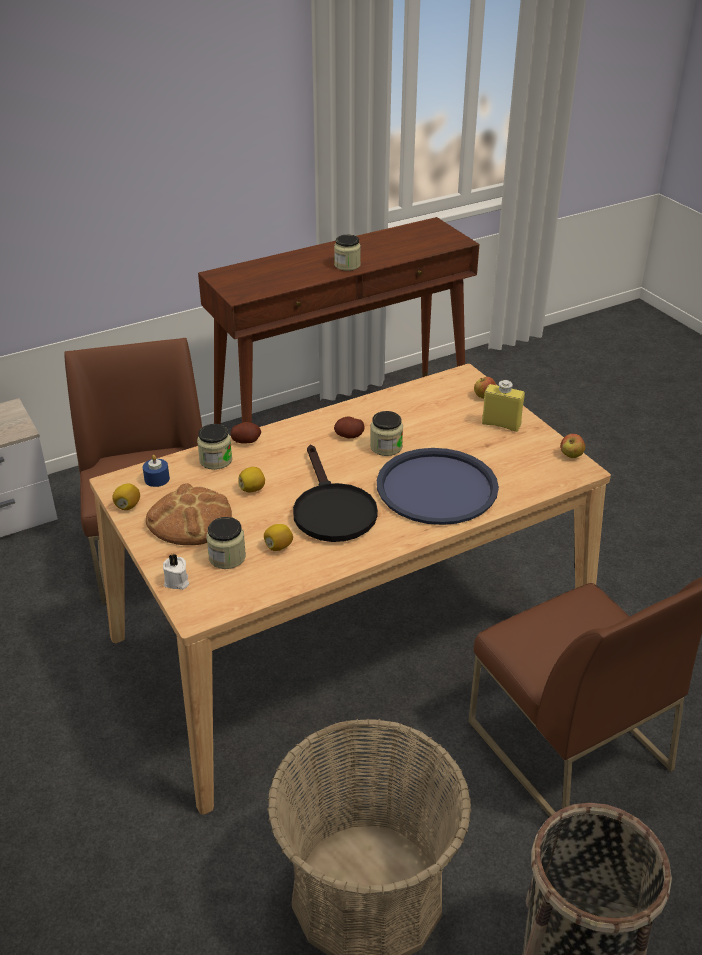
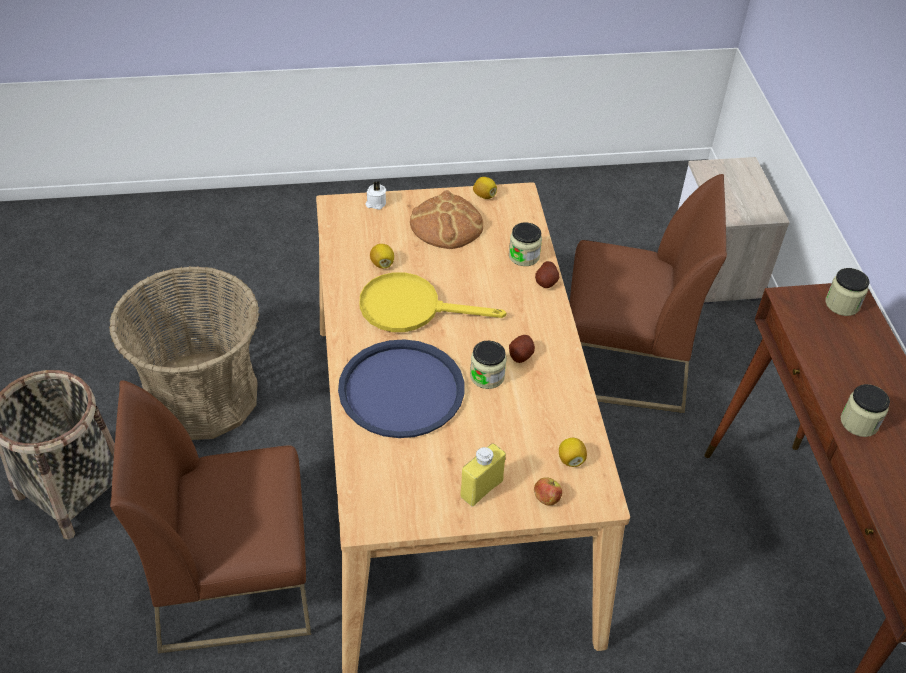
camera: 110 degrees right, 10 degrees up
(157, 479) = (513, 217): blue candle -> none
(227, 557) = (387, 234): jar -> jar (842, 304)
(252, 489) = (468, 268): lemon -> lemon (571, 460)
(331, 509) = (411, 308): black frying pan -> yellow frying pan
(571, 455) = (393, 526): apple -> none

